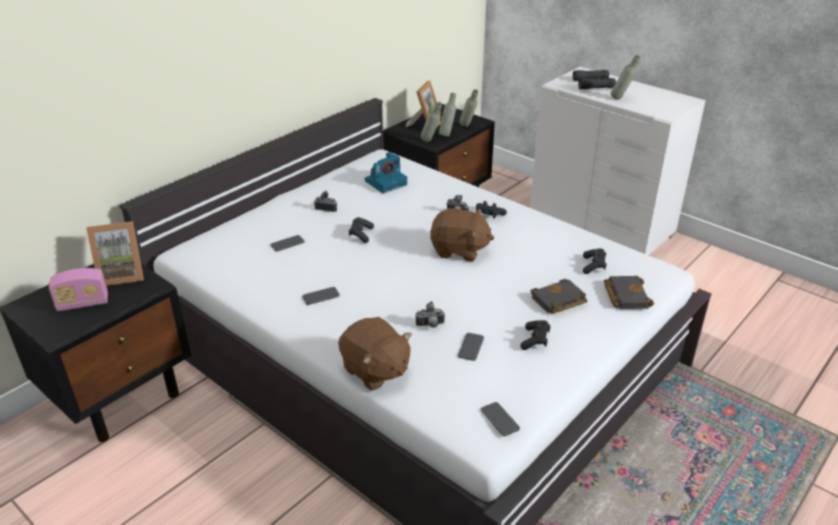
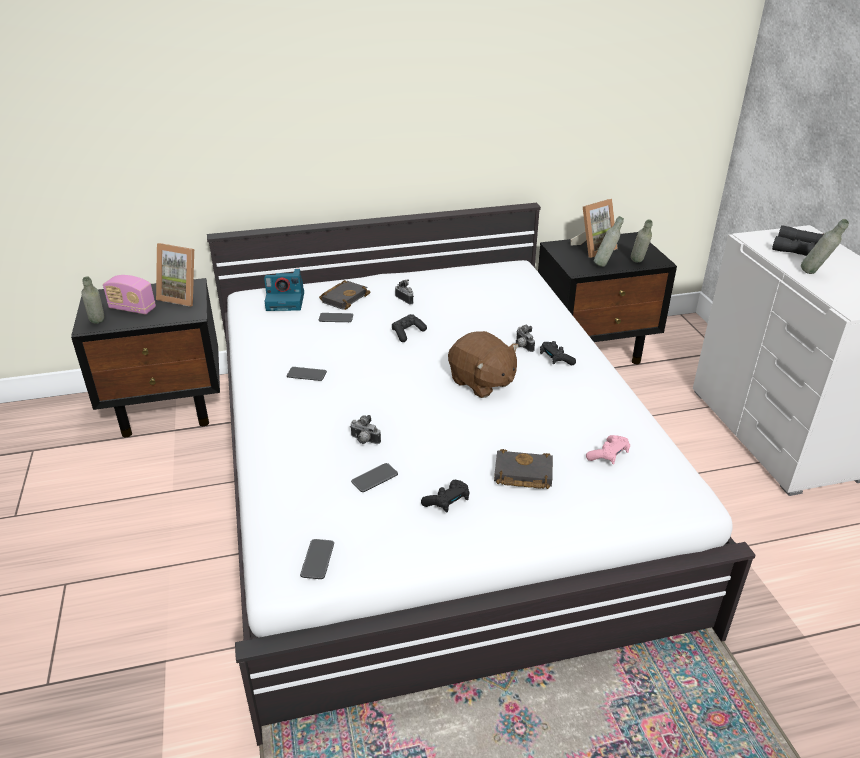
camera: 35 degrees right, 0 degrees up
(375, 370) = (270, 459): brown plush toy -> none
(386, 182) = (490, 293): camera -> camera (286, 301)
(430, 141) = (579, 266): grey bottle -> grey bottle (98, 324)
(593, 266) = (608, 456): black game controller -> pink game controller
(625, 295) = (606, 502): black book -> black book (344, 297)

